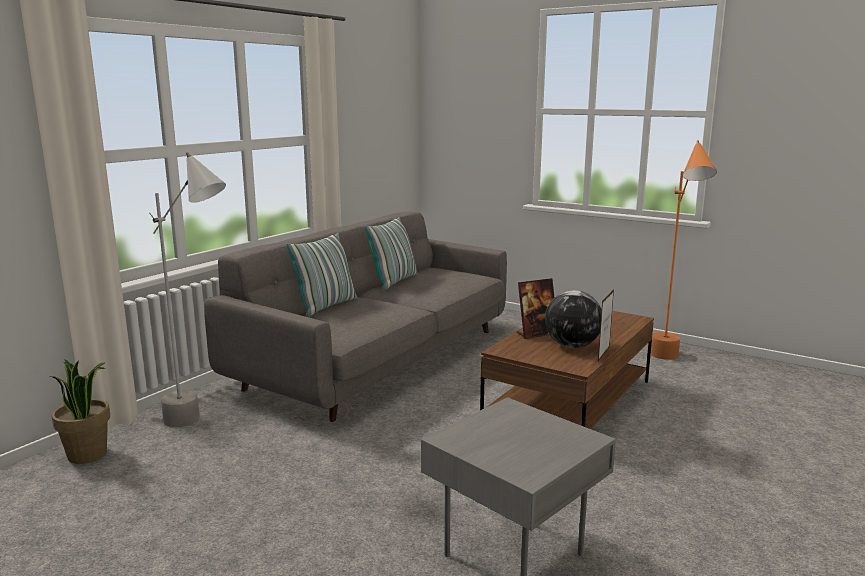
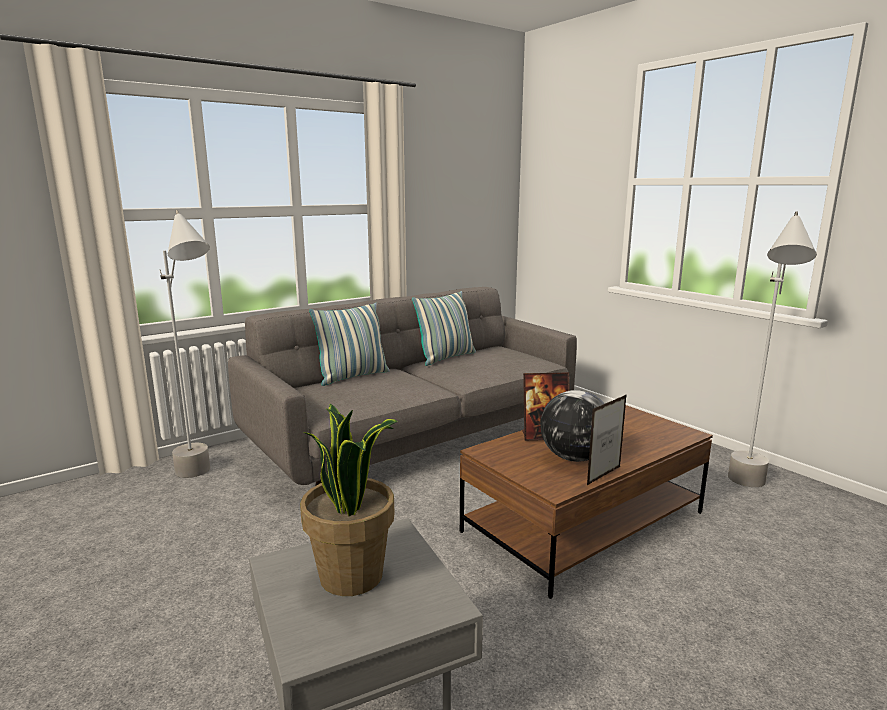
camera: 20 degrees right, 0 degrees up
(88, 454) = (91, 491): potted plant -> potted plant (353, 575)
(670, 363) = (748, 492): orange floor lamp -> grey floor lamp

